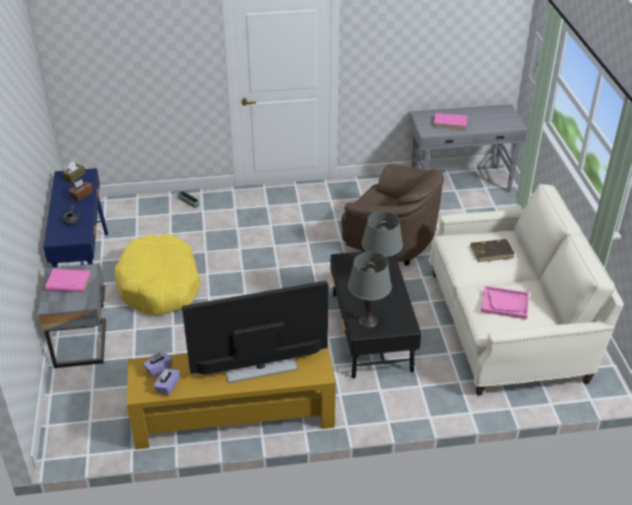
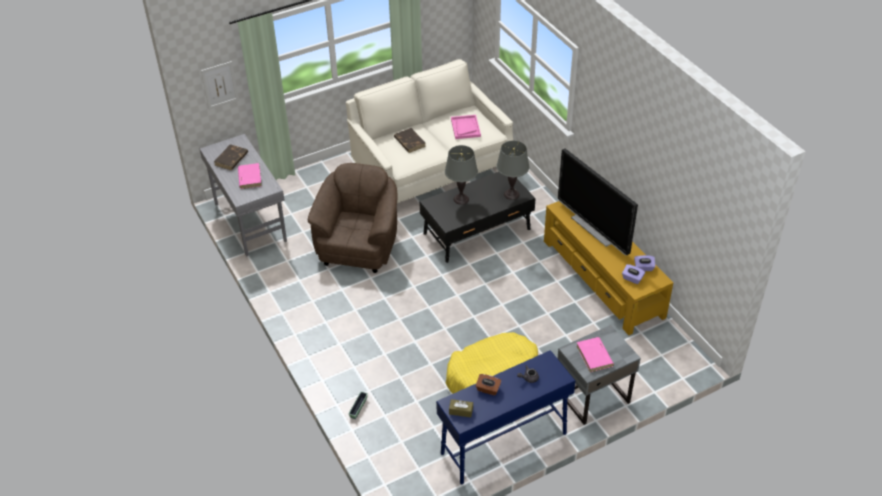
camera: 110 degrees left, 5 degrees up
(485, 117) = (231, 159): none -> brown book

